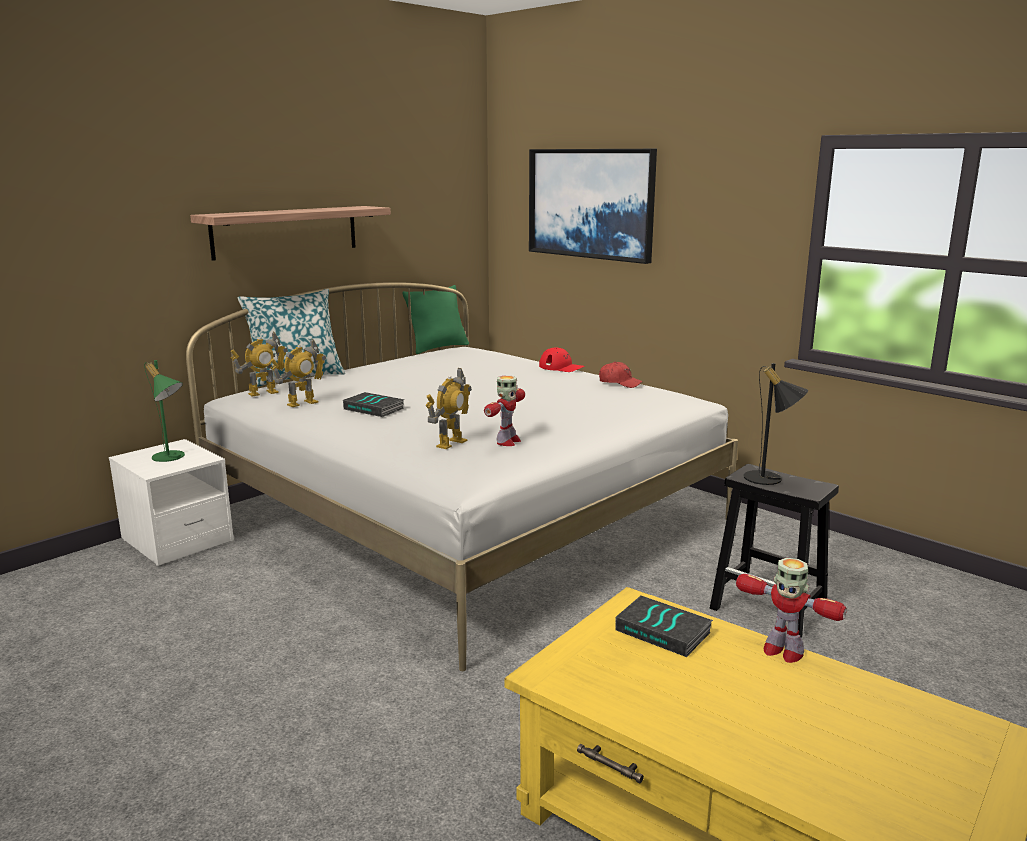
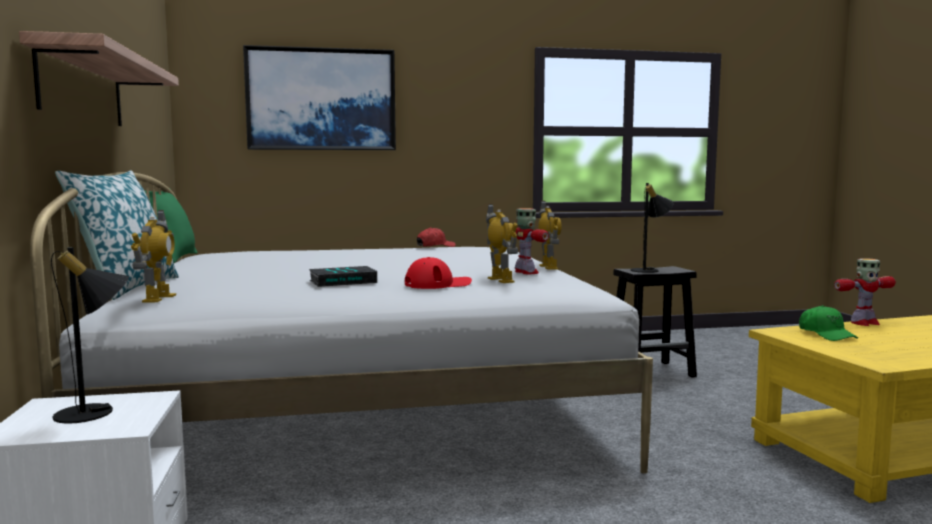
camera: 55 degrees left, 10 degrees down
(171, 458) = (95, 413): green table lamp -> black table lamp
(302, 403) = (250, 293): toy robot -> toy robot (548, 267)
(561, 367) = (357, 247): red cap -> red cap (438, 284)
(664, 631) = (826, 334): book -> green cap

